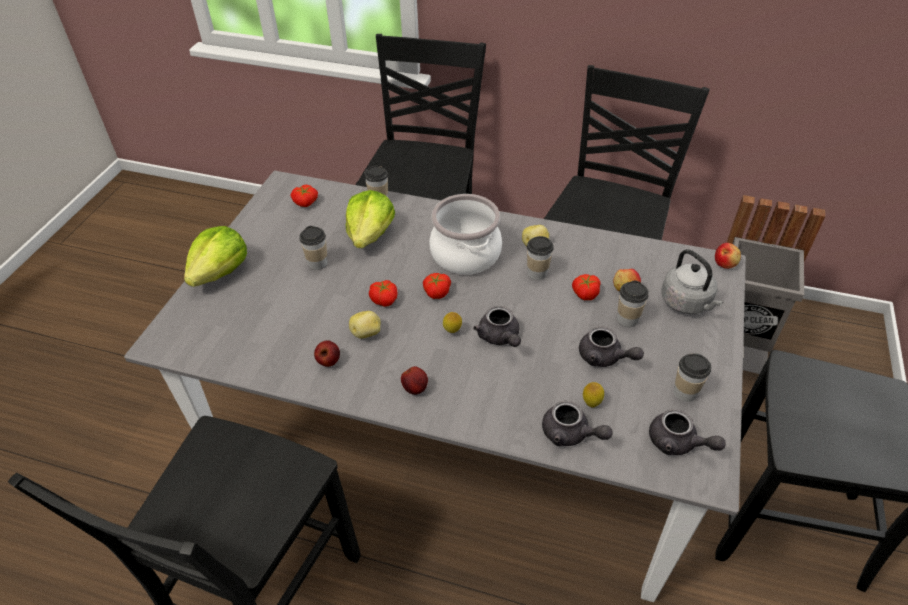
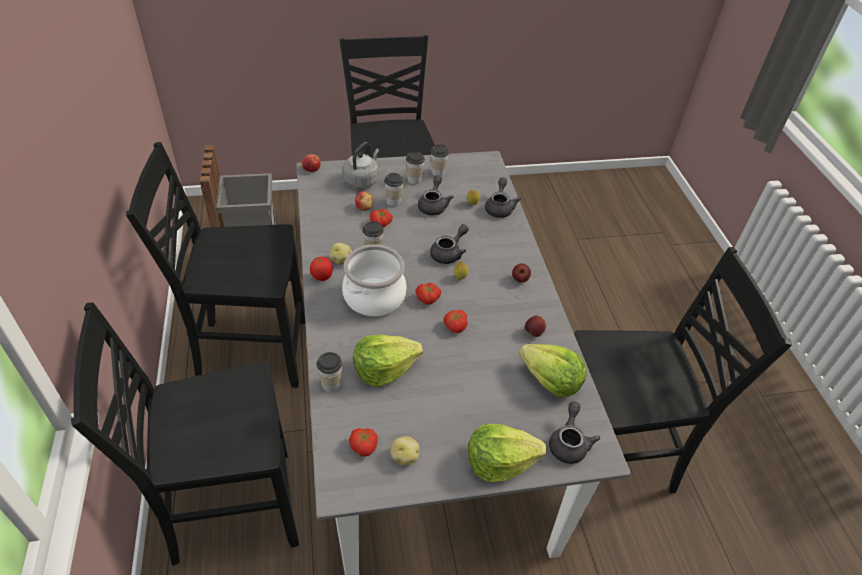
camera: 120 degrees left, 0 degrees up
(260, 345) = (550, 381): none -> lettuce
(317, 263) = (442, 390): cup -> cup (414, 180)
(366, 333) = (494, 323): potato -> potato (404, 456)
(515, 226) = (322, 277): none -> tomato
(678, 443) = (475, 171): grey teapot -> grey teapot (569, 443)

